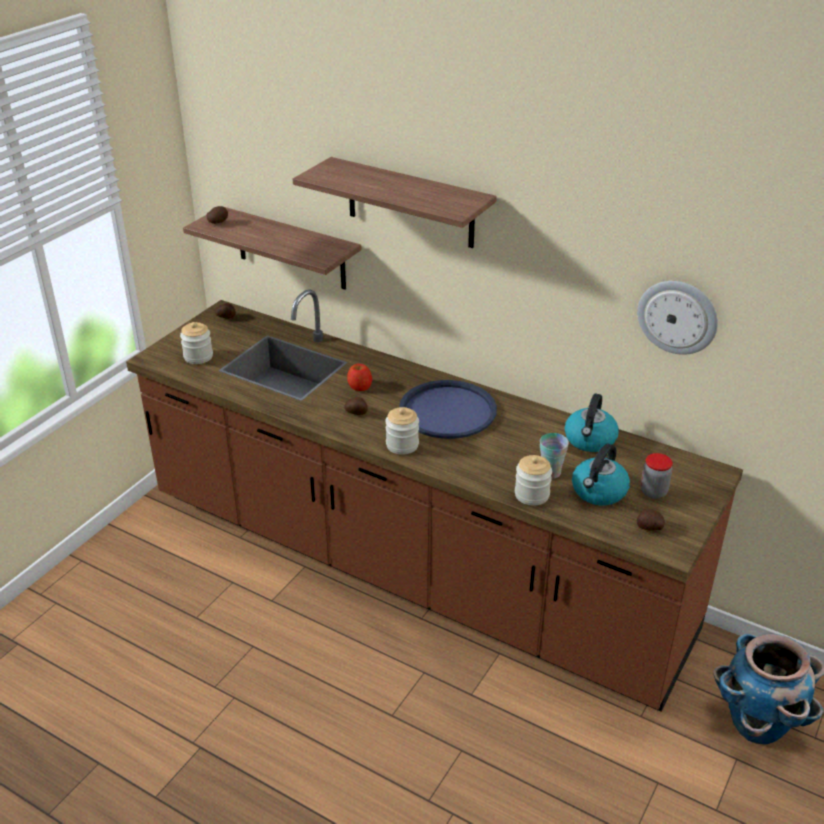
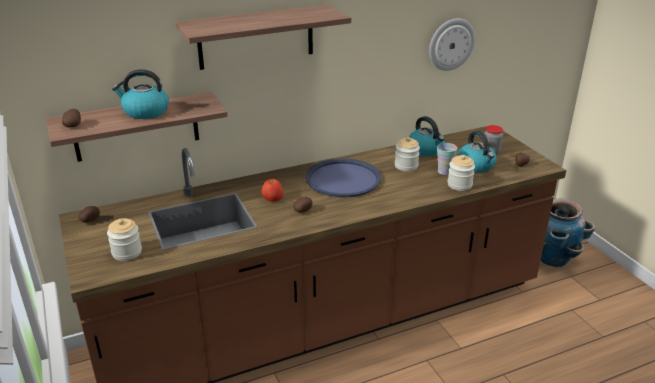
camera: 55 degrees left, 5 degrees down
(278, 236) = (145, 112): none -> kettle
(402, 445) = (361, 207): jar -> jar (406, 166)

